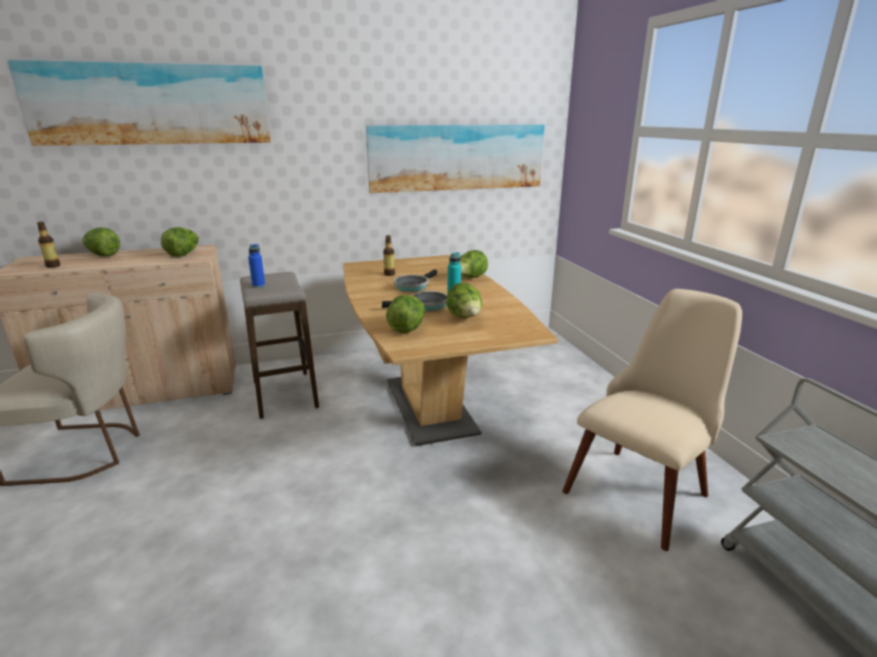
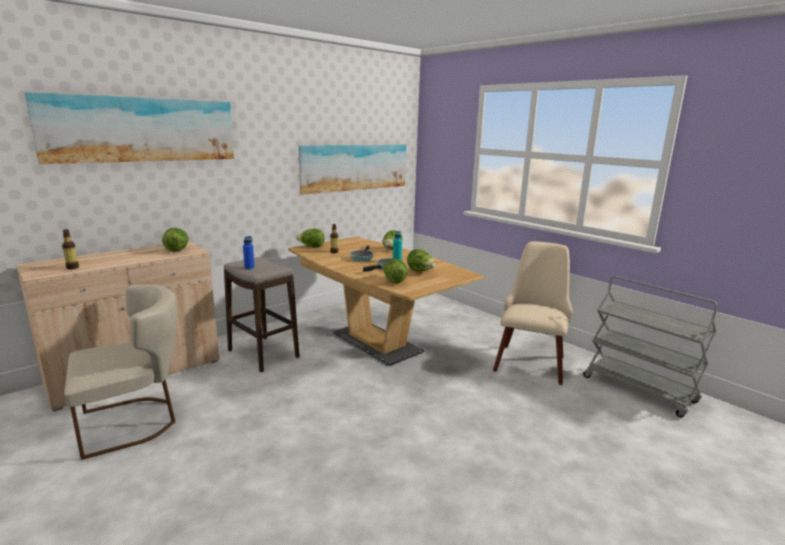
camera: 25 degrees left, 5 degrees down
(103, 255) = (102, 256): lettuce -> lettuce (311, 247)

